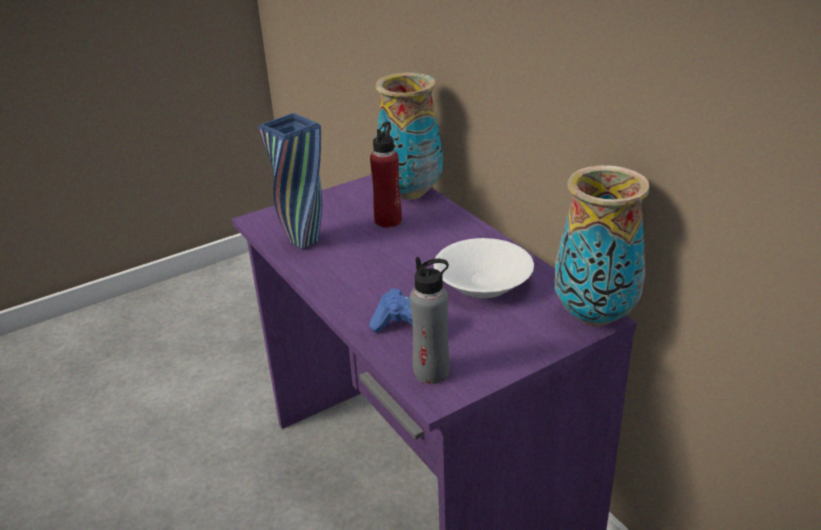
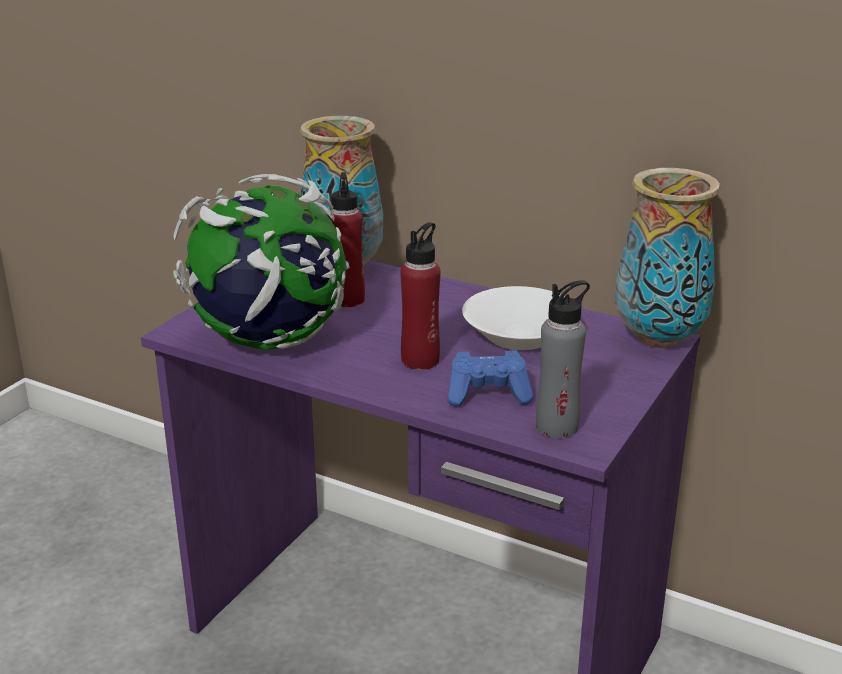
camera: 30 degrees left, 5 degrees down
(304, 241) = (269, 341): blue vase -> globe
(389, 285) = (420, 360): none -> red bottle

